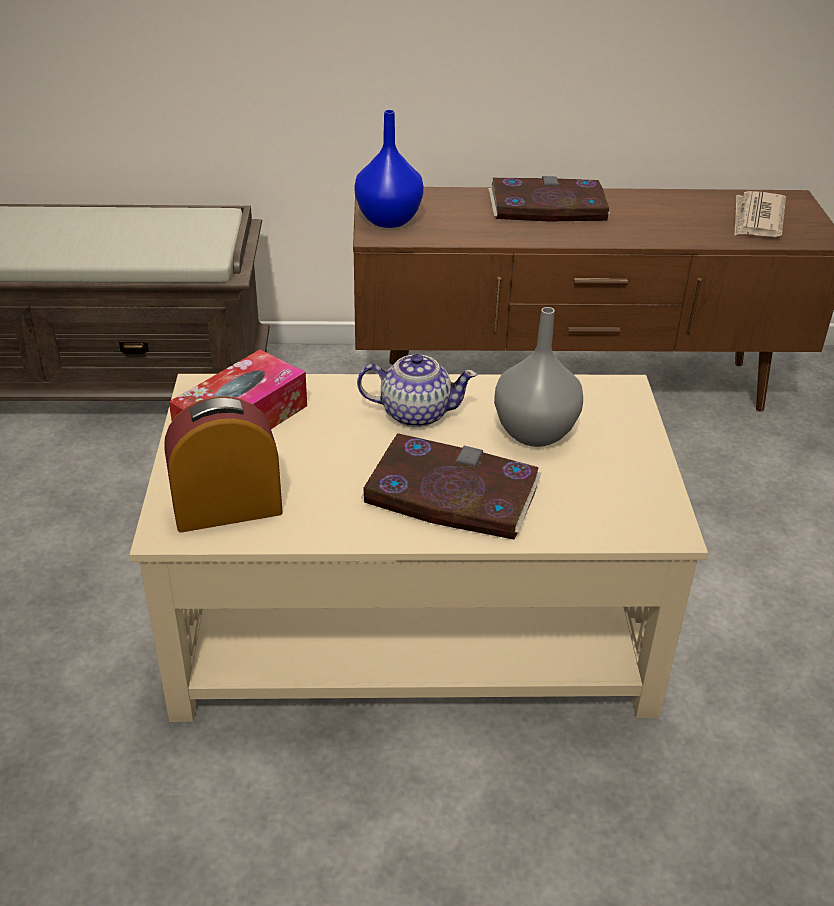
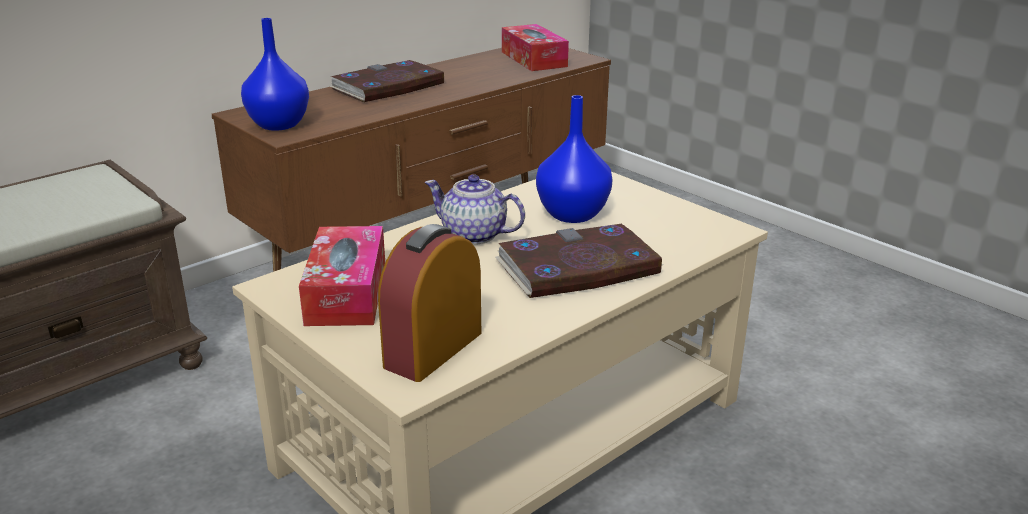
camera: 40 degrees left, 10 degrees down
(415, 413) = (474, 235): teapot -> teapot turned 120 degrees counterclockwise
(536, 433) = (574, 214): grey vase -> blue vase
(757, 219) = (533, 59): newspaper -> tissue box

